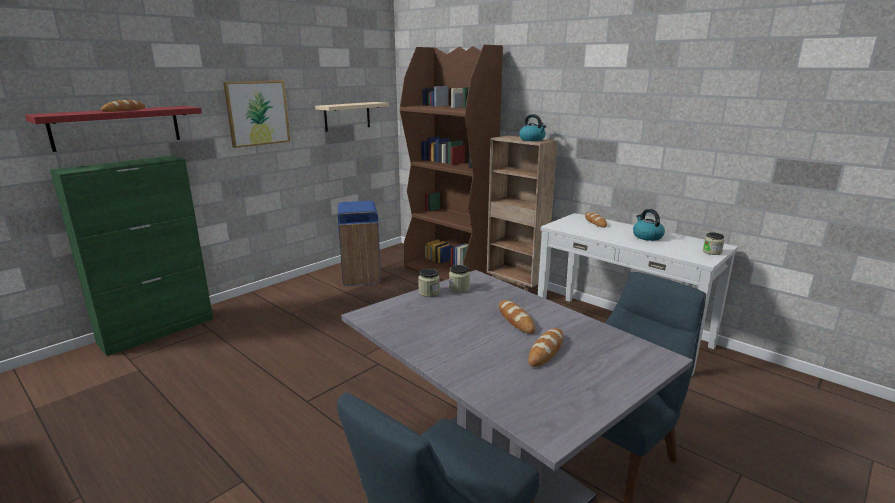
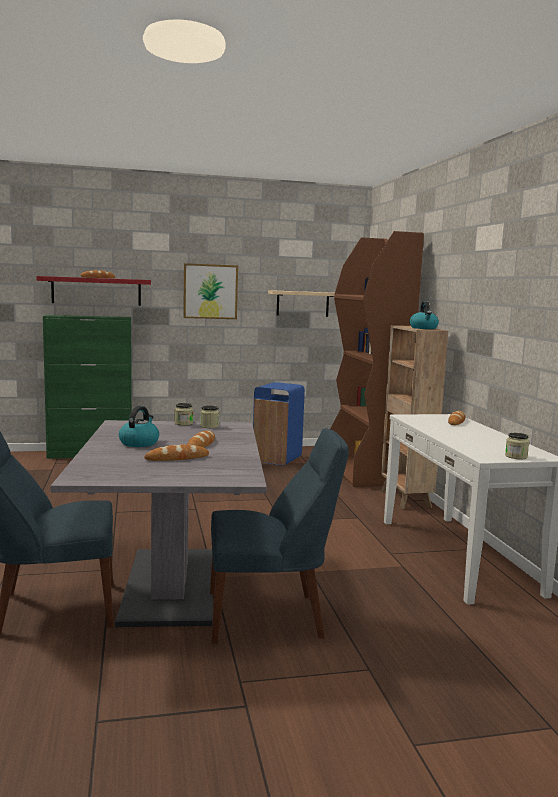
camera: 35 degrees right, 10 degrees down
(647, 236) = (479, 437): kettle -> kettle (139, 443)

